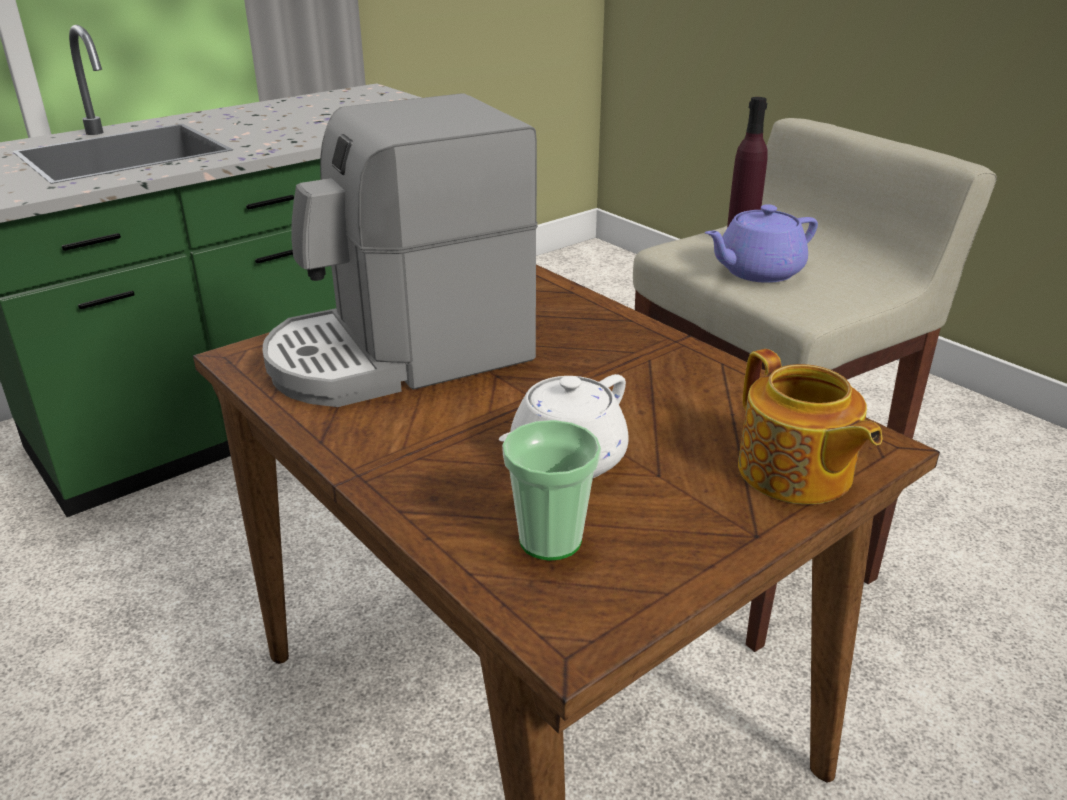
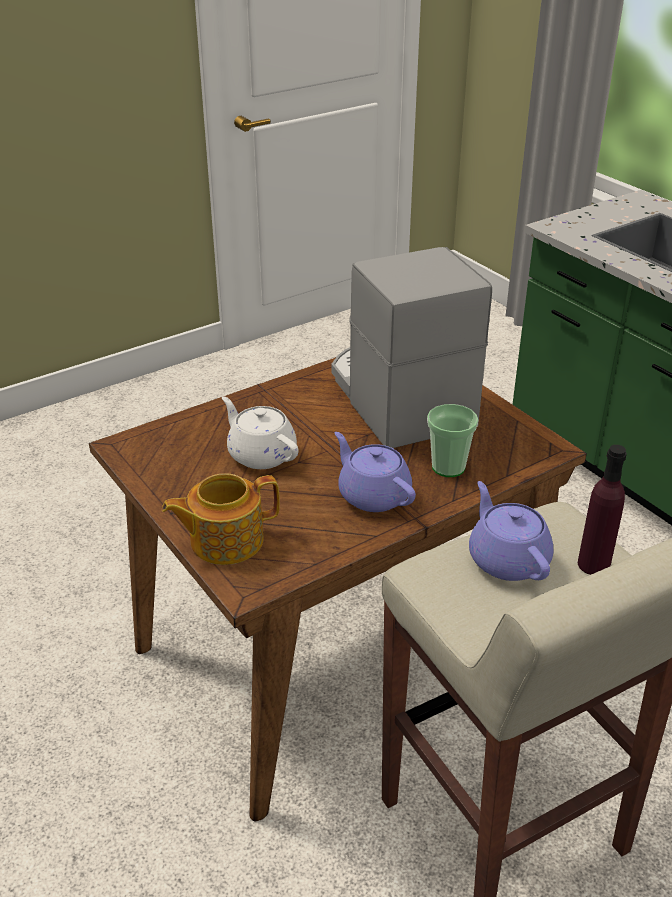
camera: 95 degrees right, 5 degrees up
(550, 540) = (191, 444): cup -> cup (448, 467)
(640, 367) = (373, 495): none -> purple teapot

